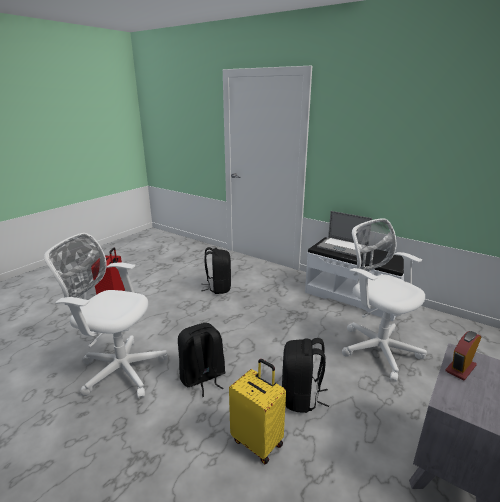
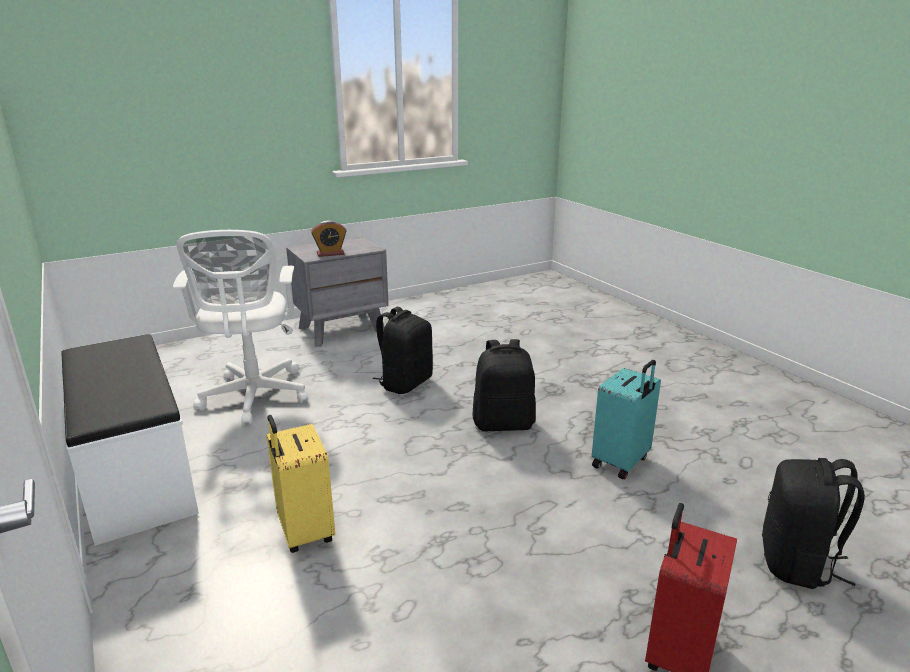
camera: 155 degrees left, 0 degrees up
(119, 369) = (621, 462): white office chair -> turquoise suitcase
(218, 287) = (368, 599): black backpack -> black backpack (797, 563)
(258, 441) = (475, 369): yellow suitcase -> yellow suitcase (303, 532)
(342, 247) = (112, 394): laptop -> none

